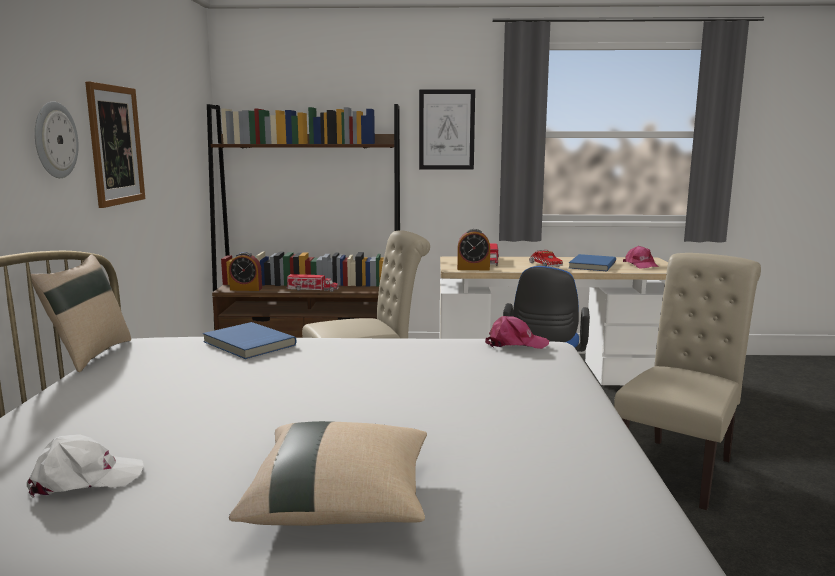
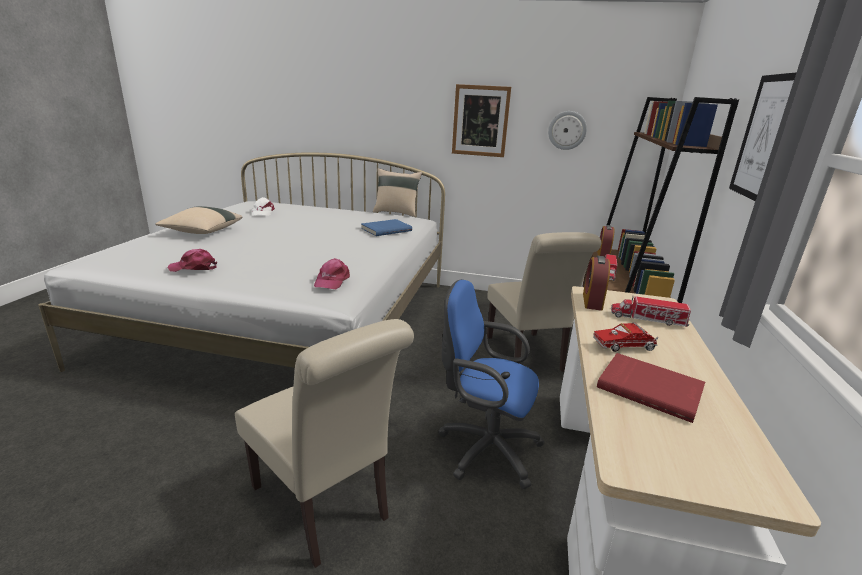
camera: 100 degrees right, 10 degrees up
(54, 140) = (421, 114): wall clock -> wall clock (567, 130)
(591, 265) = (650, 388): blue book -> red book
(641, 265) = (676, 448): pink cap -> pink cap (194, 267)

